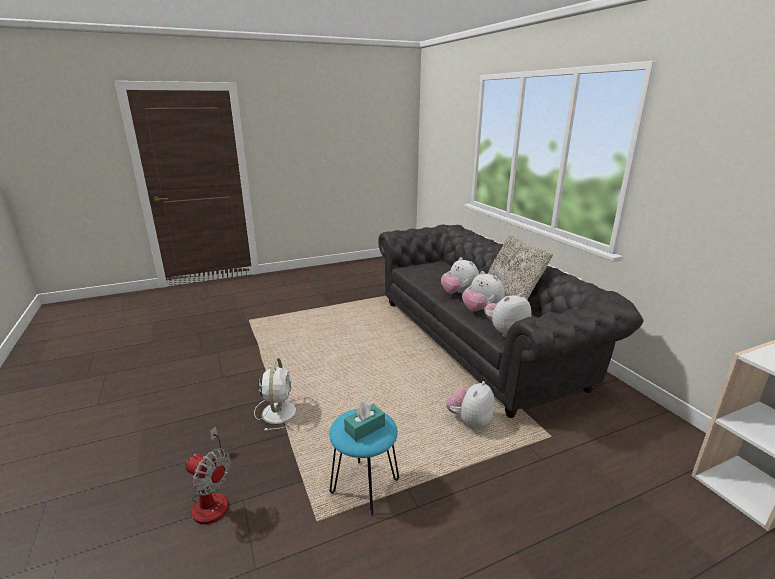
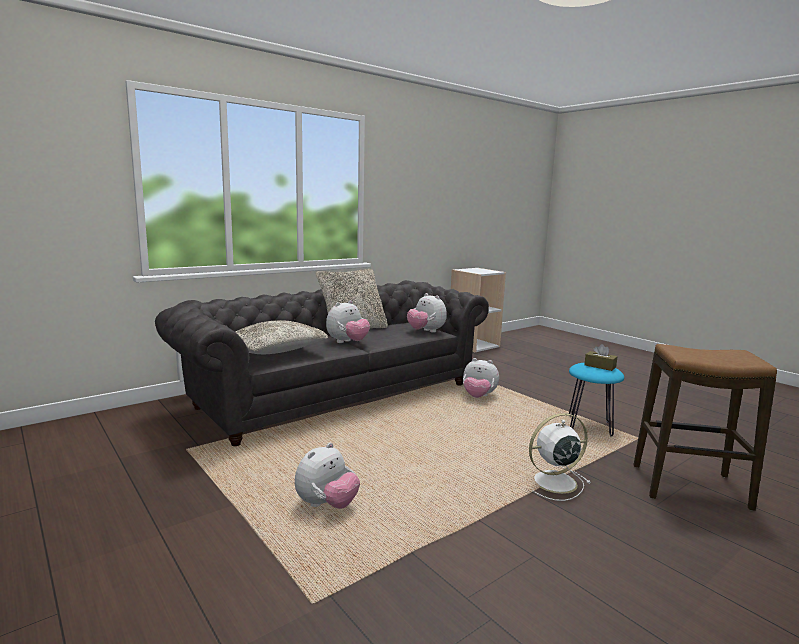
camera: 105 degrees left, 10 degrees down
(212, 498) = (689, 487): fan -> stool
(365, 428) = (600, 366): turquoise tissue box -> brown tissue box
(431, 271) = (273, 352): none -> beige pillow
(481, 311) = (388, 336): plush toy -> plush toy (326, 505)

